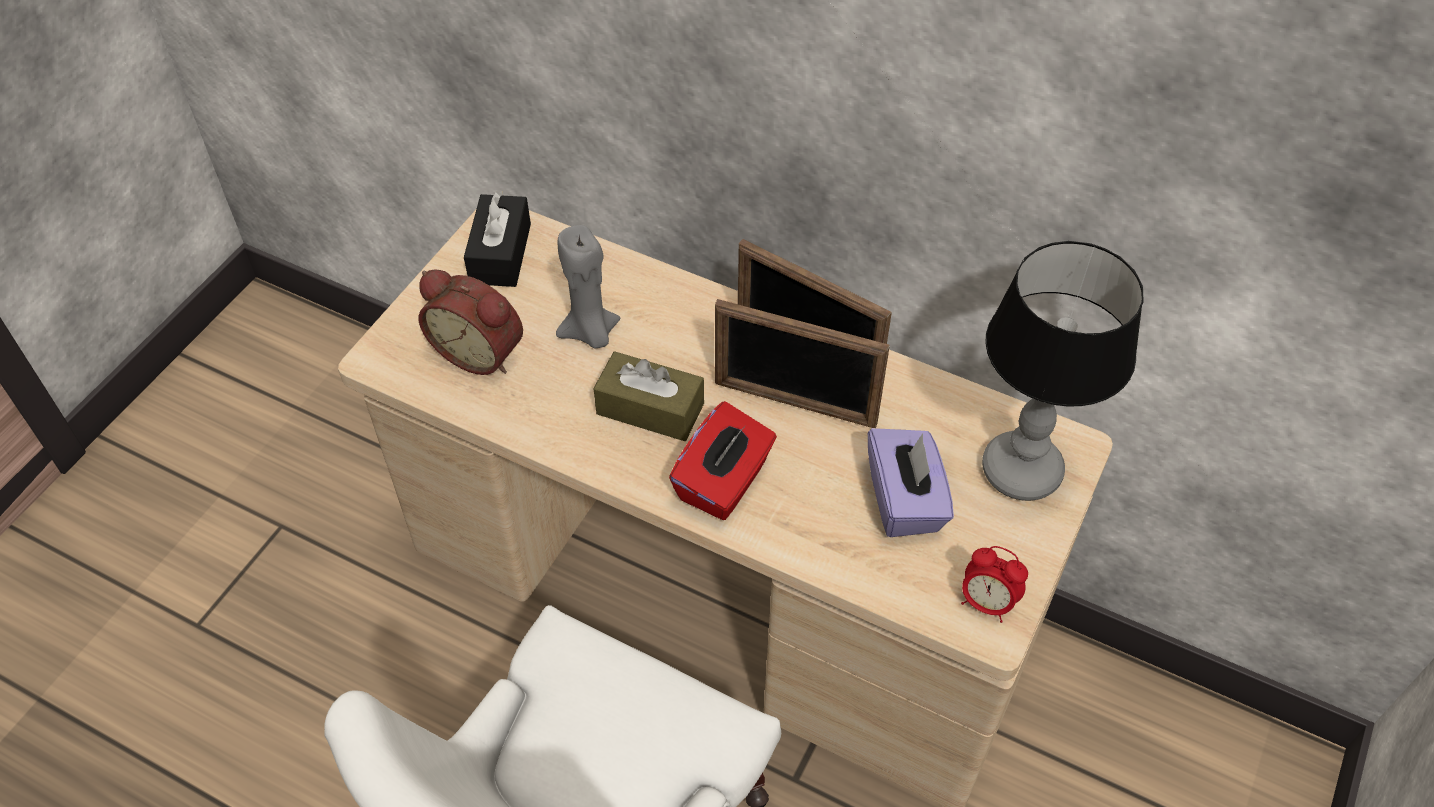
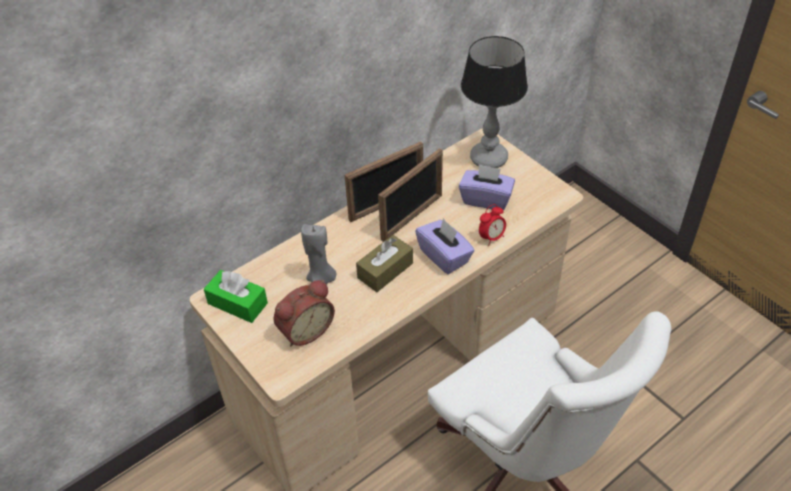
camera: 65 degrees left, 5 degrees down
(500, 253) = (237, 303): black tissue box -> green tissue box
(724, 482) = (444, 256): red tissue box -> purple tissue box
(986, 603) = (549, 192): alarm clock -> alarm clock (491, 237)

